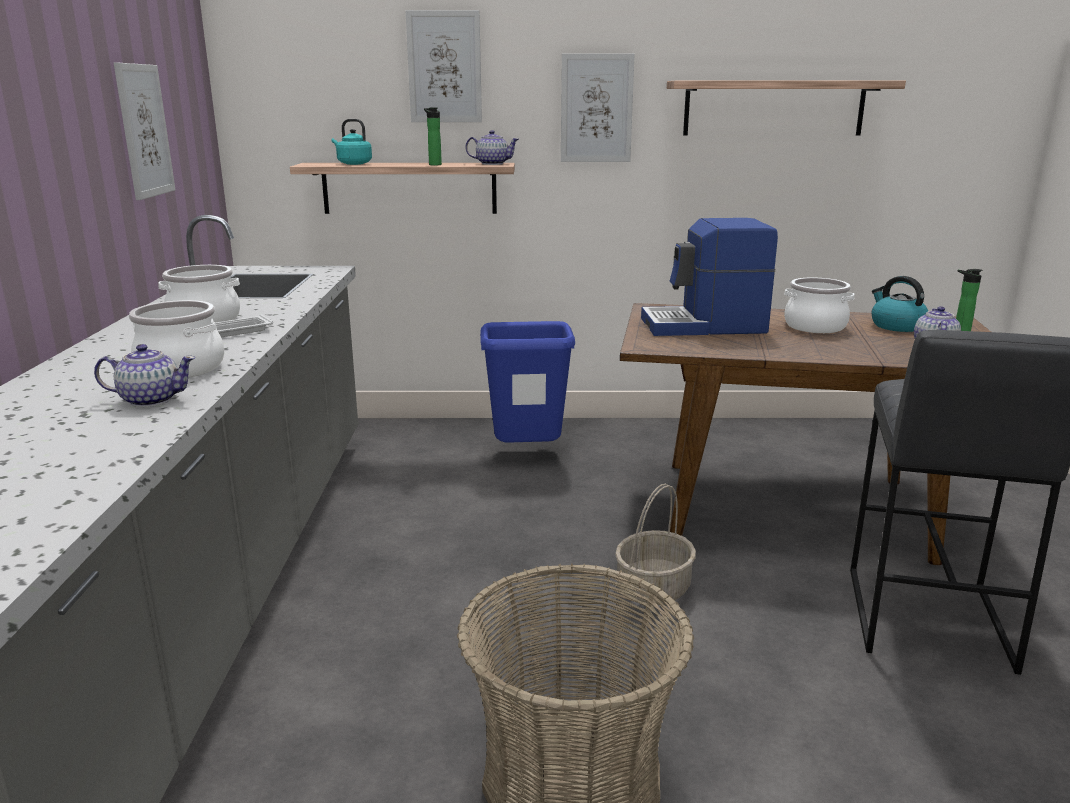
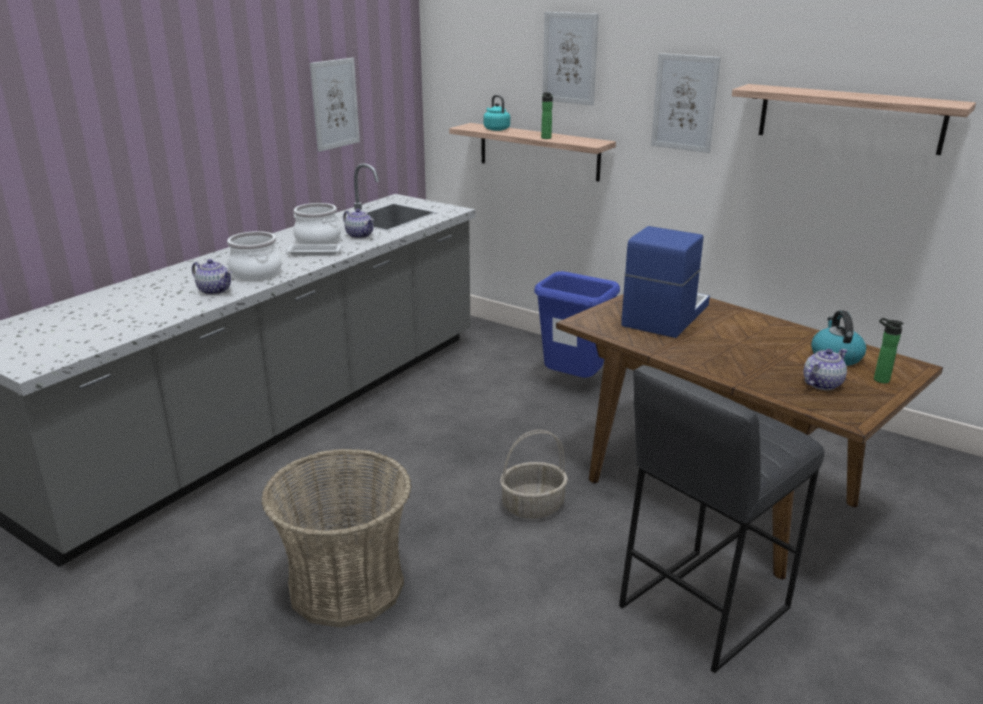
camera: 35 degrees right, 5 degrees up
(492, 164) = (591, 142): teapot -> teapot (359, 235)
(704, 326) = (664, 315): coffee machine -> coffee machine turned 90 degrees clockwise
(815, 327) = (756, 338): cooking pot -> none

